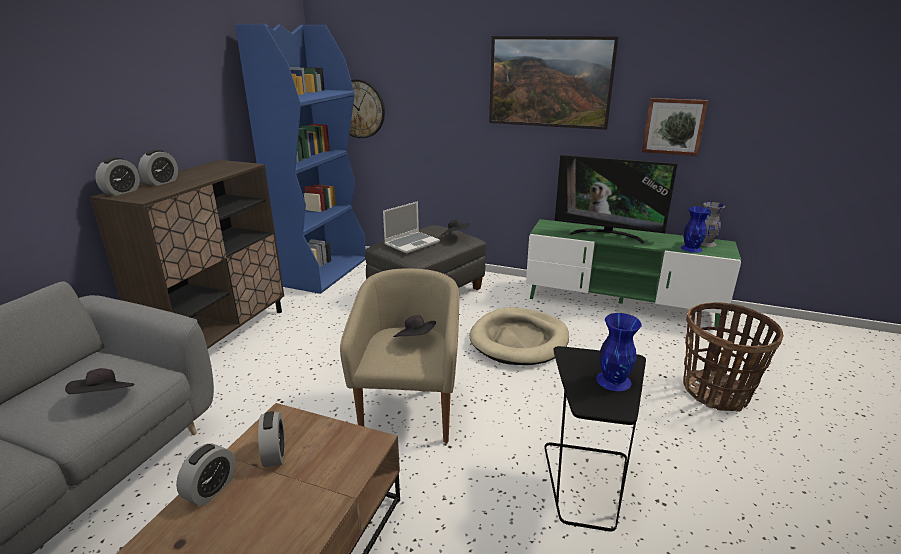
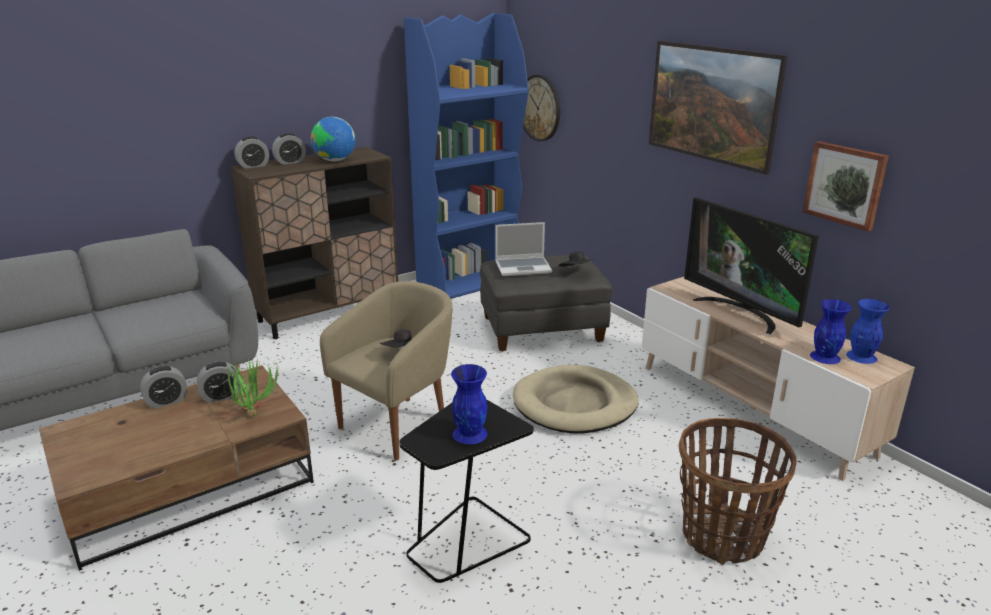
camera: 35 degrees right, 0 degrees up
(105, 397) = (163, 320): black hat -> none
(212, 174) = (335, 160): none -> globe
(275, 454) = (221, 396): alarm clock -> alarm clock turned 45 degrees clockwise
(336, 453) = (254, 412): none -> potted plant
(620, 303) = (751, 408): green tv stand -> beige tv stand
(706, 243) = (861, 357): grey vase -> blue vase

